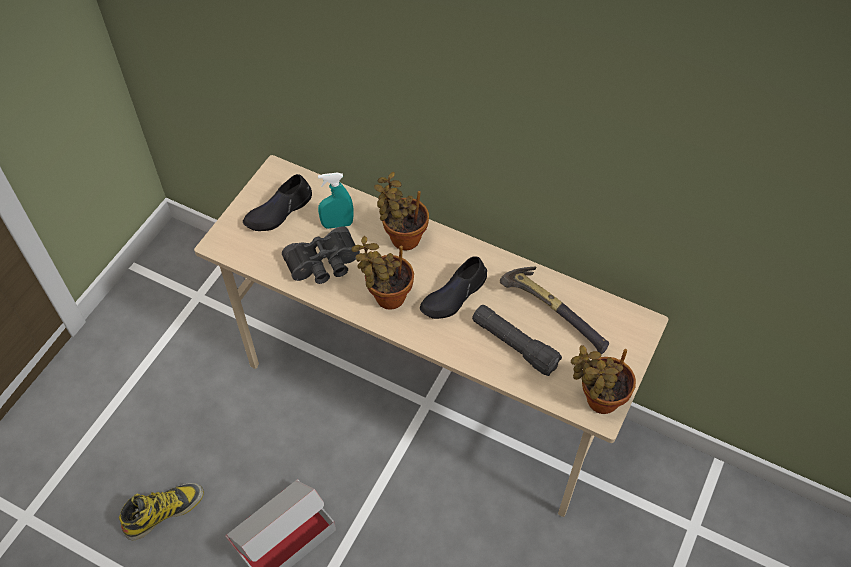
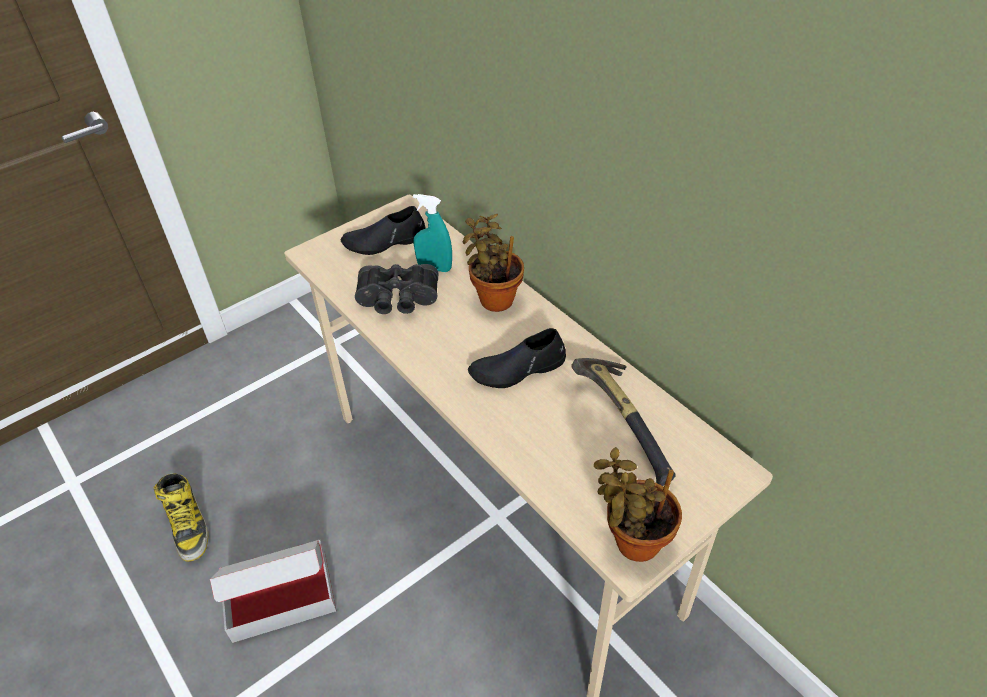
camera: 25 degrees right, 10 degrees down
(164, 512) = (188, 525): boot -> boot turned 75 degrees clockwise
(386, 296) = (443, 348): potted plant -> none
(514, 345) = (558, 442): black flashlight -> none

